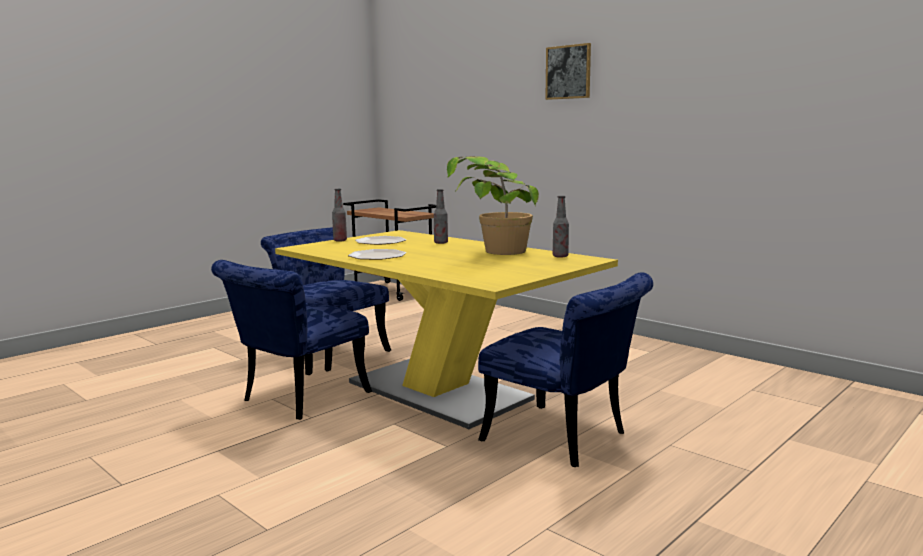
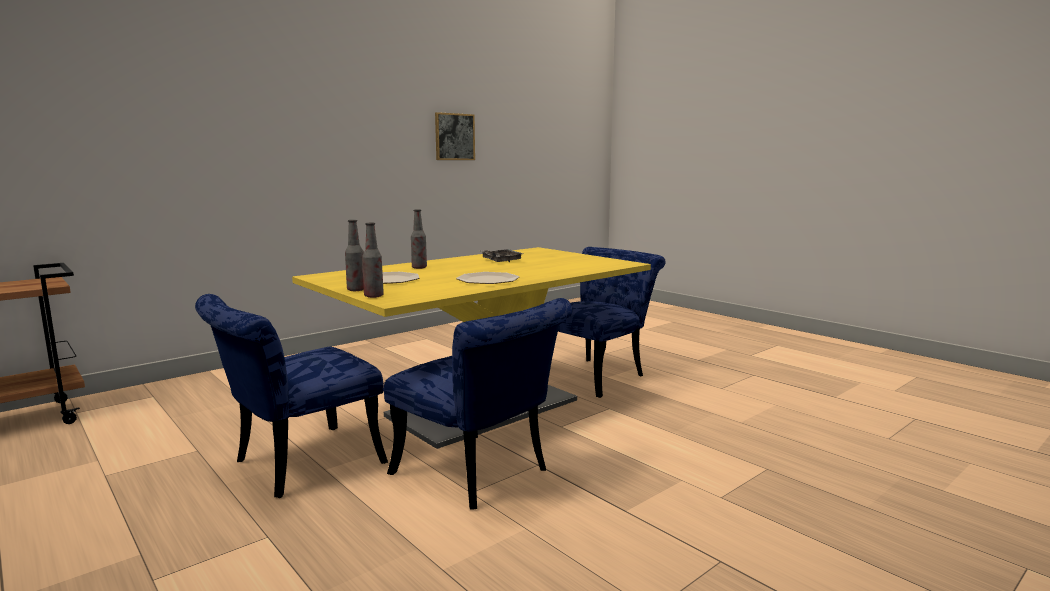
camera: 85 degrees left, 0 degrees up
(491, 254) = (500, 261): potted plant -> grey tray
(560, 256) = (520, 252): bottle -> bottle (373, 296)
(568, 72) = (279, 87): picture -> picture (454, 137)

